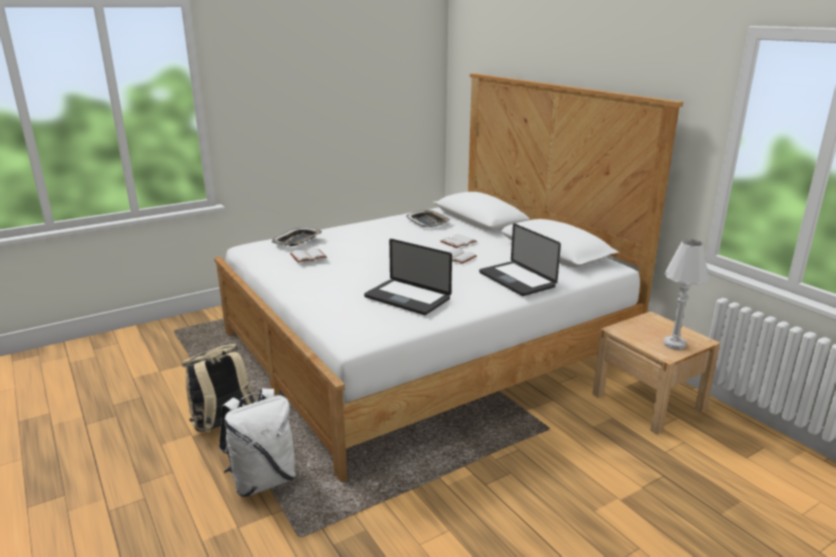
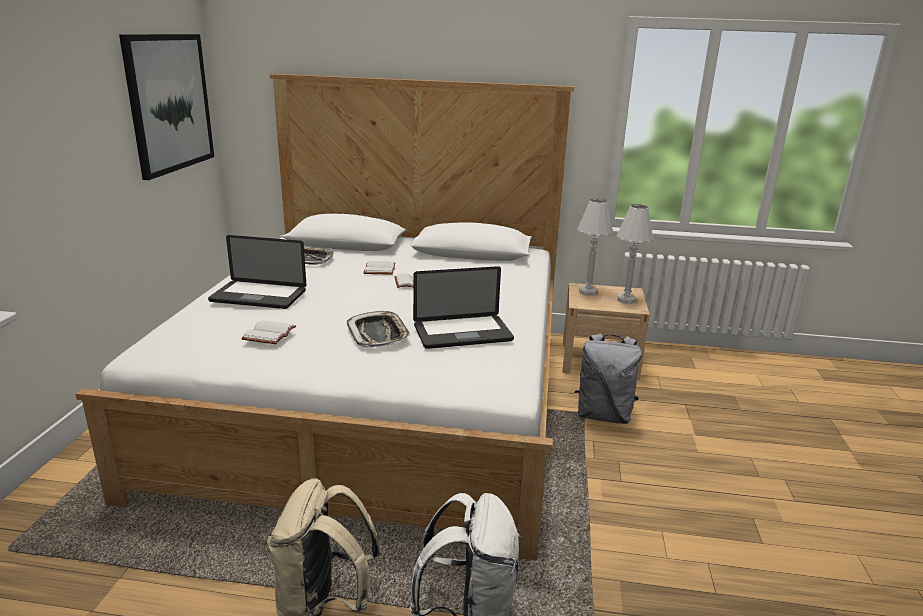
camera: 50 degrees left, 0 degrees up
(297, 240) = (209, 322): tray -> tray (378, 334)
(393, 91) = (169, 103): none -> picture
(516, 280) = (502, 284): laptop -> laptop (258, 296)
(564, 439) = (603, 415): none -> grey backpack
(650, 324) = (588, 292): none -> white table lamp

